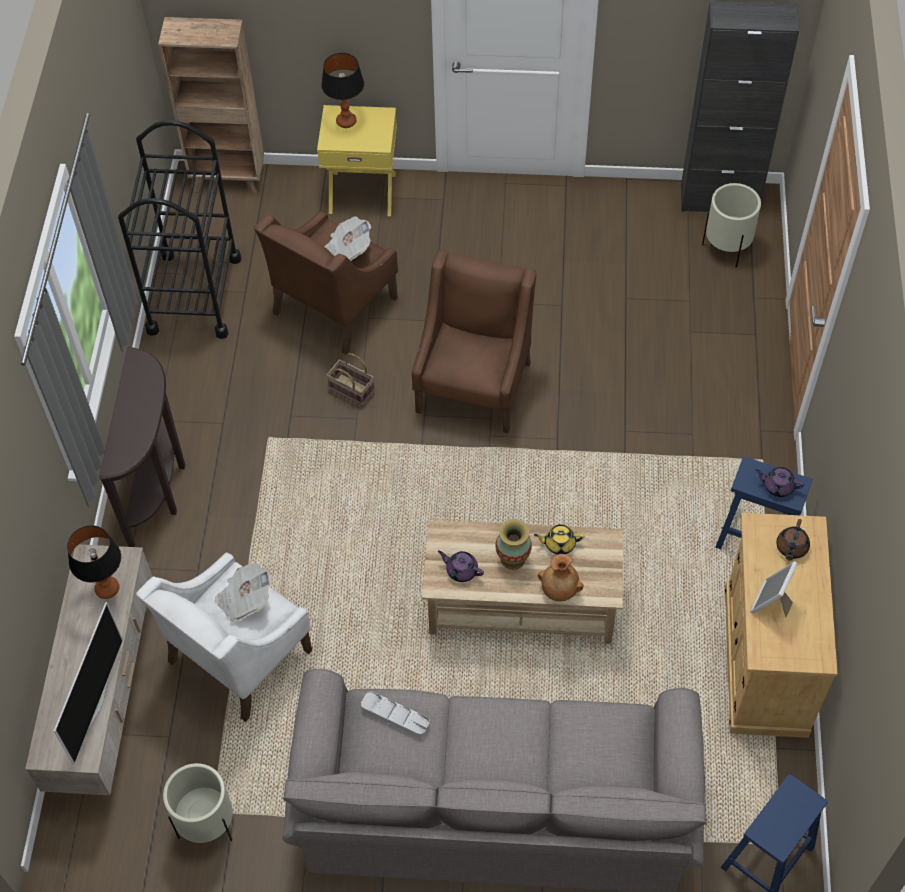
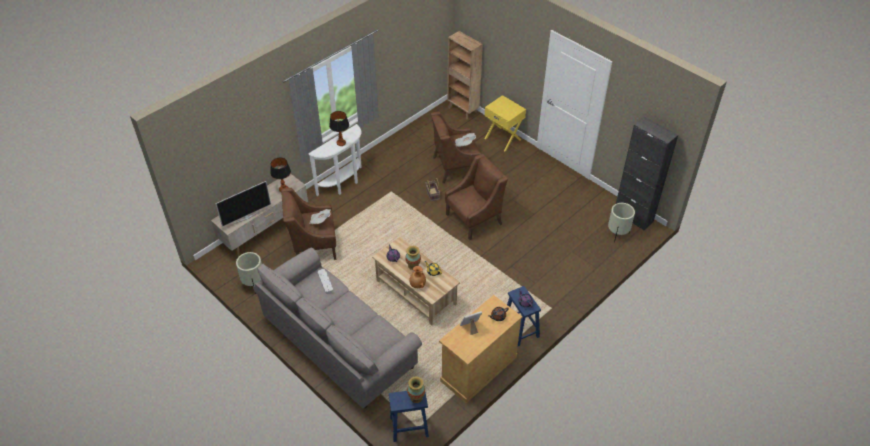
camera: 40 degrees right, 10 degrees down
(160, 487) = (343, 184): brown console table -> white console table
(194, 294) = (414, 136): black cart -> none
(238, 657) = (313, 246): white armchair -> brown armchair
(346, 121) = (504, 104): table lamp -> table lamp (341, 143)
(795, 802) = (416, 397): none -> vase

